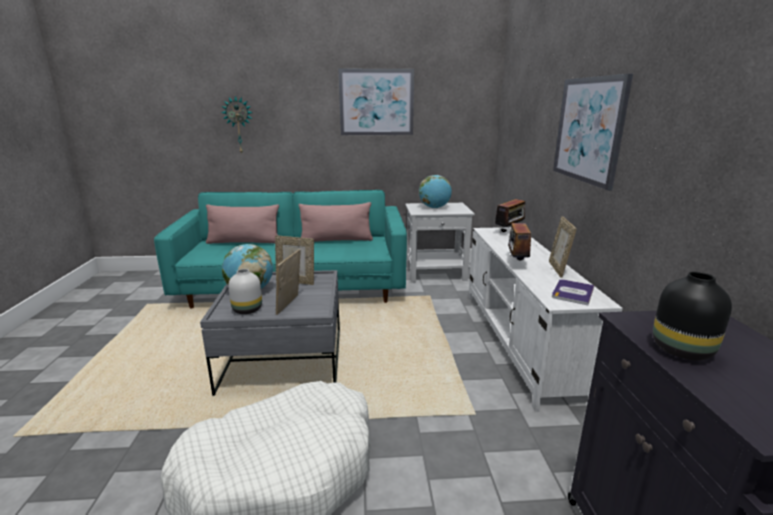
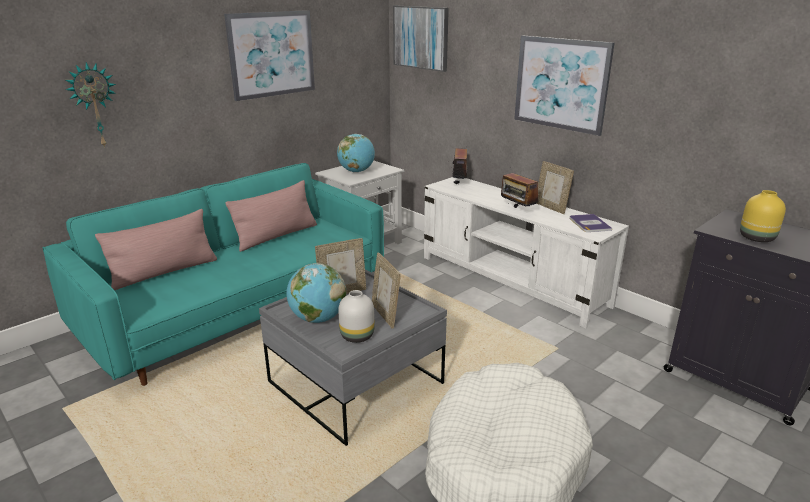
camera: 40 degrees left, 5 degrees up
(514, 94) = (421, 37): none -> picture
(680, 350) = (756, 238): black vase -> yellow vase

